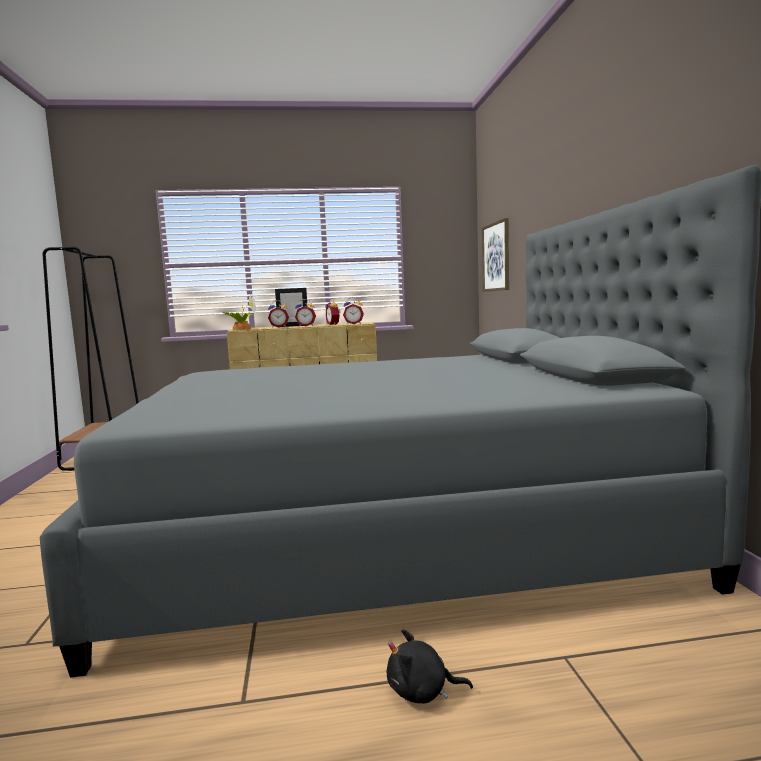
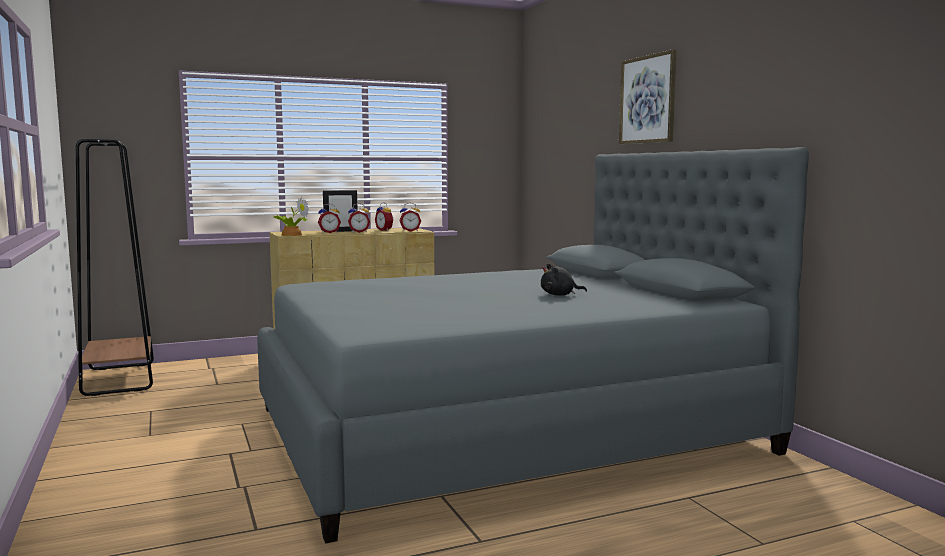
camera: 15 degrees left, 0 degrees up
(422, 692) = (604, 523): black plush toy -> black plush toy (560, 295)
(496, 257) = (549, 165): picture -> picture (648, 99)

